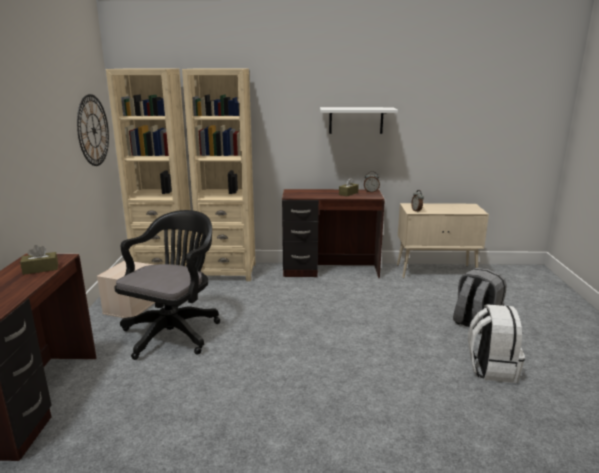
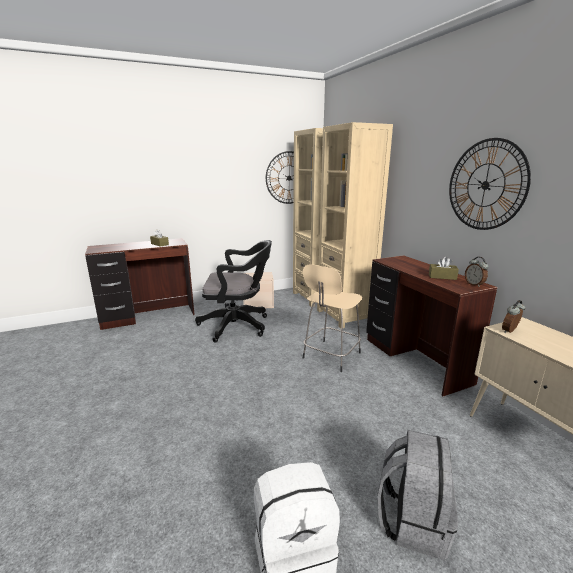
camera: 65 degrees right, 0 degrees up
(294, 299) = (330, 356): none -> beige stool
(356, 120) = (485, 185): white shelf -> wall clock

